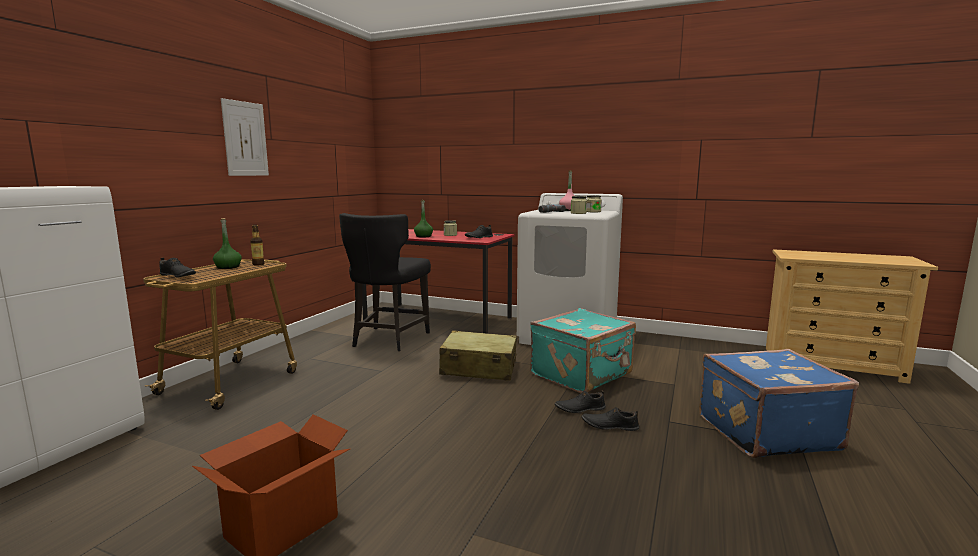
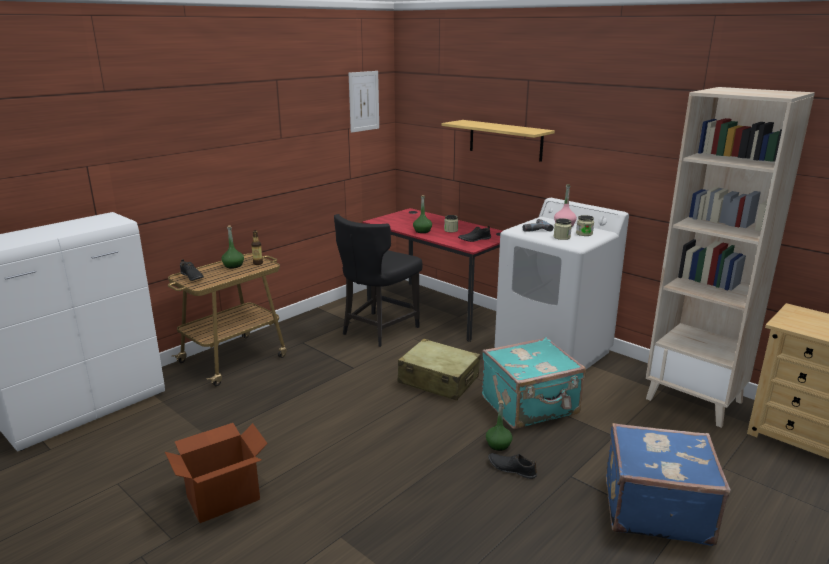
camera: 20 degrees right, 10 degrees up
(245, 139) = (255, 144): picture -> picture (364, 101)
(494, 147) = (505, 140): none -> shelf
(580, 408) = (498, 445): black shoe -> green bottle
(711, 351) = (695, 400): none -> beige bookcase

